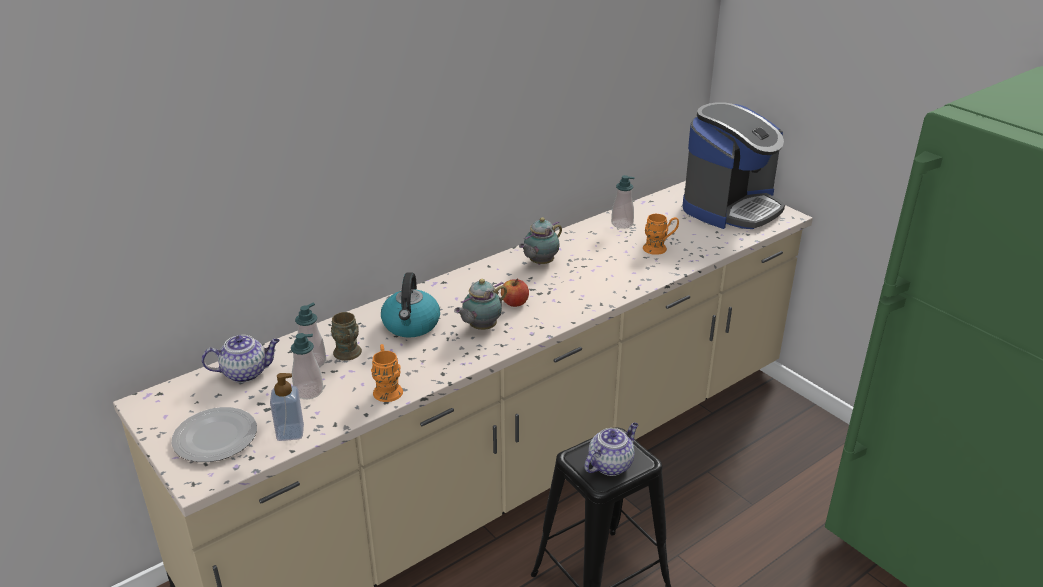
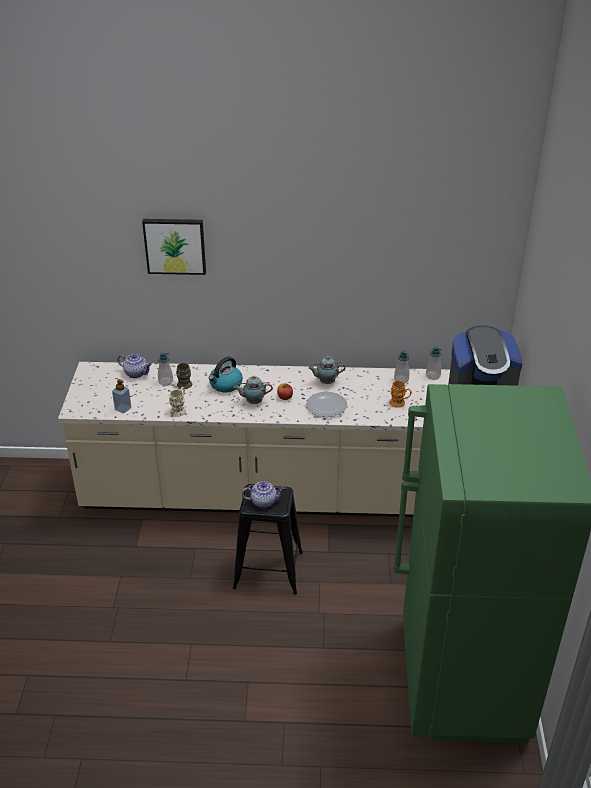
camera: 40 degrees right, 5 degrees up
(214, 438) = (95, 396): plate -> plate (326, 406)
(271, 96) = (175, 245): none -> picture
(309, 391) = (149, 394): soap dispenser -> soap dispenser (433, 376)
(387, 388) = (179, 409): orange mug -> beige mug

